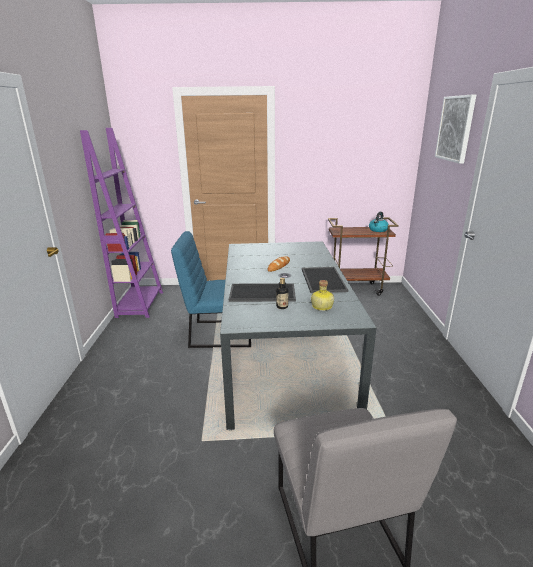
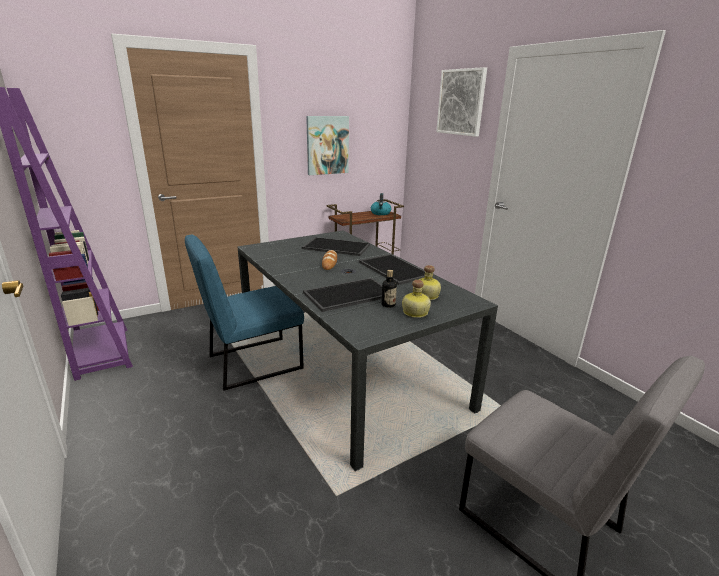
camera: 30 degrees left, 0 degrees up
(294, 317) = (414, 312): none -> bottle
(298, 254) = (335, 247): none -> tray
(333, 166) = (327, 145): none -> picture

